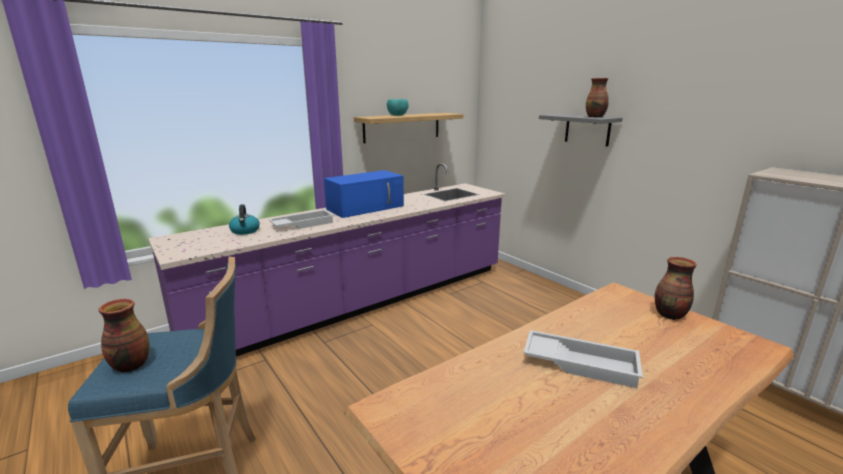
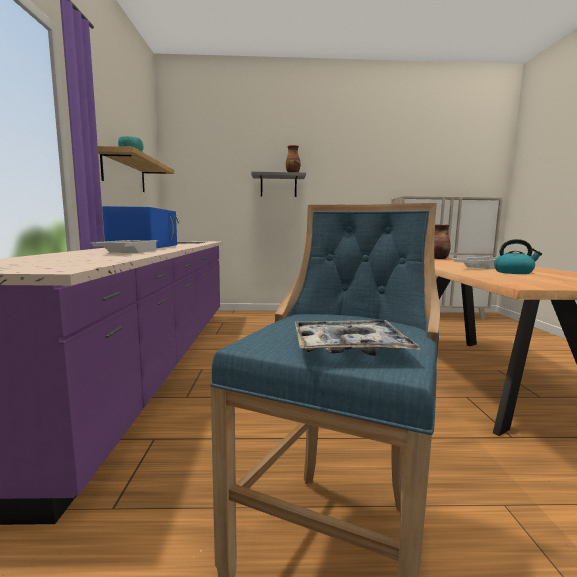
camera: 55 degrees left, 10 degrees down
(130, 365) = (349, 347): vase -> tray
(245, 231) = (70, 257): kettle -> kettle (514, 272)

